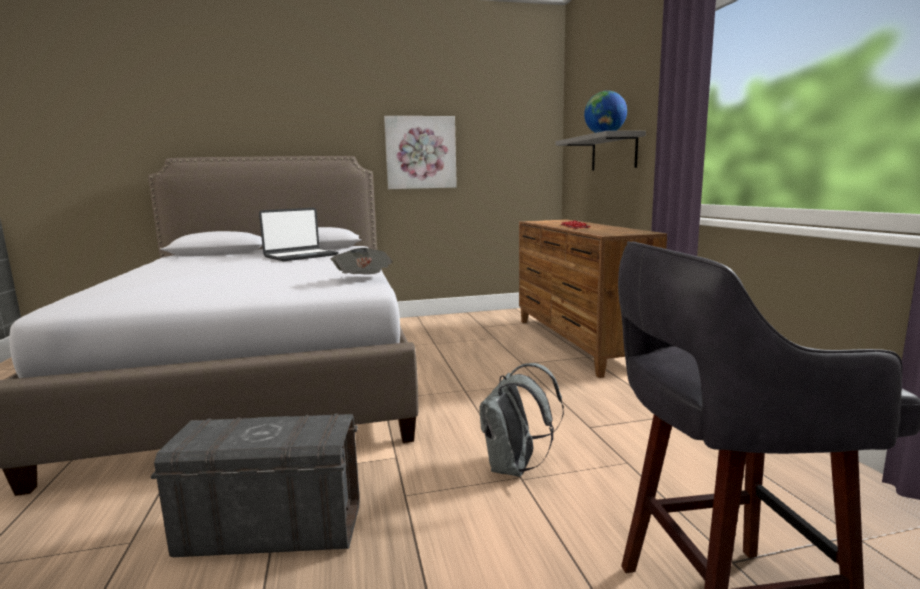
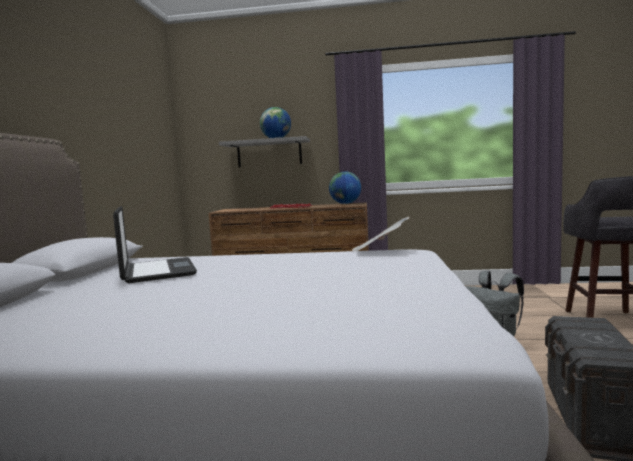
camera: 70 degrees left, 5 degrees down
(420, 153) = (101, 143): picture -> none
(632, 231) = (345, 204): none -> globe

